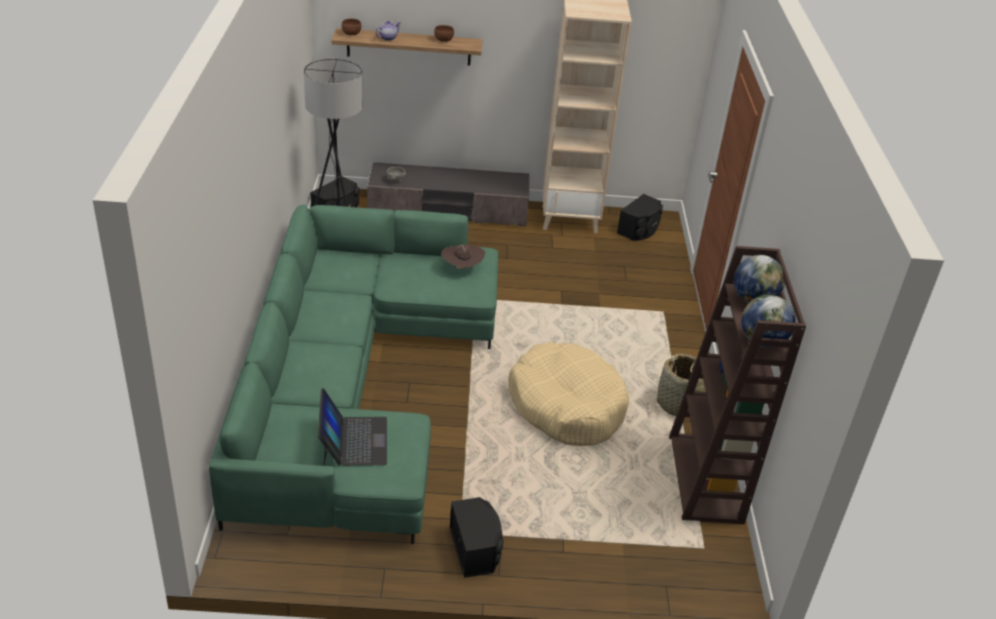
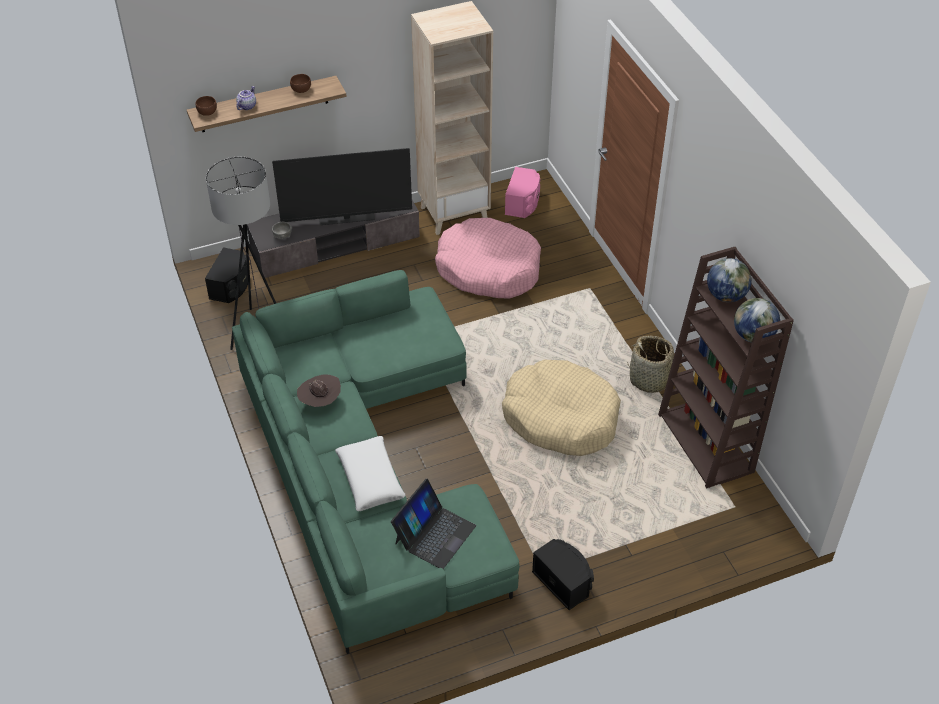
camera: 20 degrees left, 10 degrees up
(328, 375) = (370, 479): none -> white pillow
(353, 441) = (434, 534): laptop -> laptop turned 60 degrees clockwise
(460, 185) = (347, 219): none -> television
(462, 268) = (415, 321): brown hat -> brown hat (320, 402)
(574, 268) = (488, 269): none -> pink dog bed
(640, 229) = (523, 203): black speaker -> pink speaker

